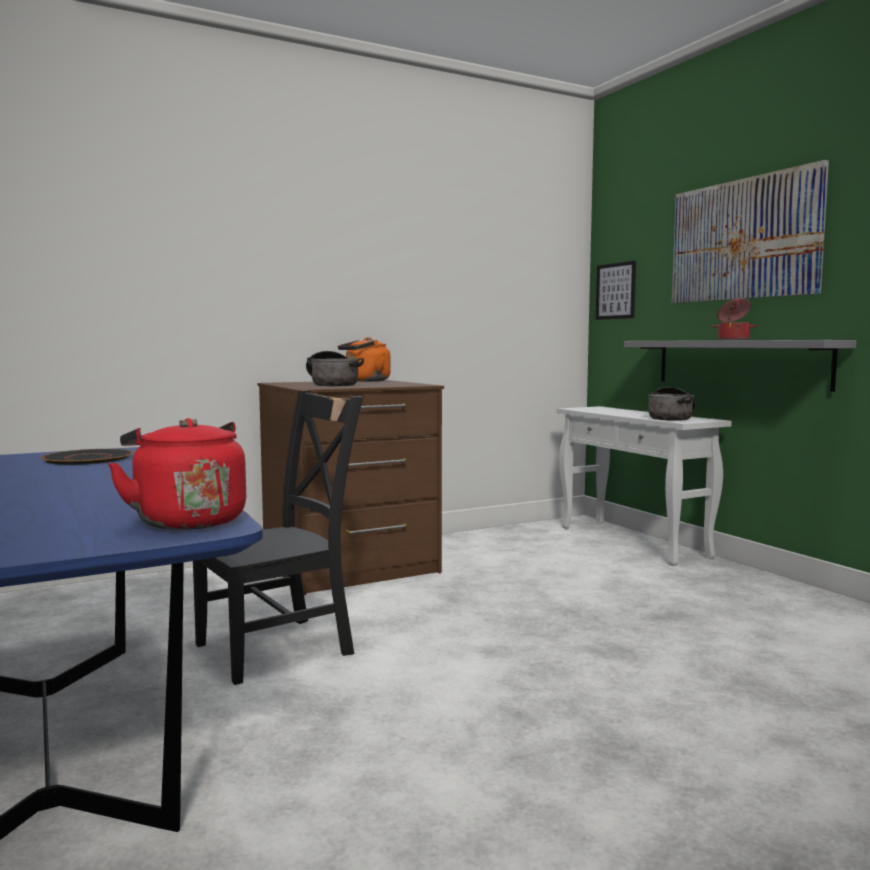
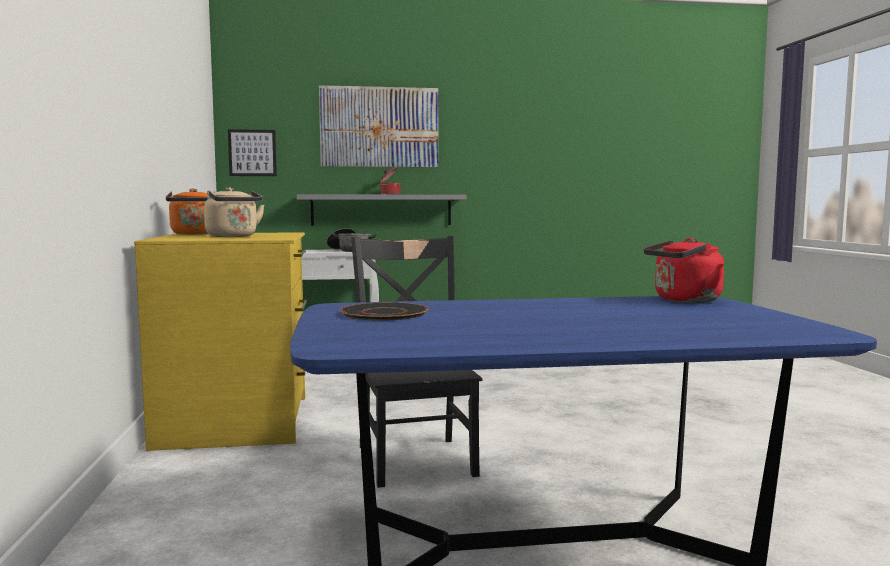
camera: 70 degrees left, 0 degrees up
(333, 384) = (233, 236): cooking pot -> beige kettle
(351, 567) = (238, 421): brown dresser -> yellow dresser

